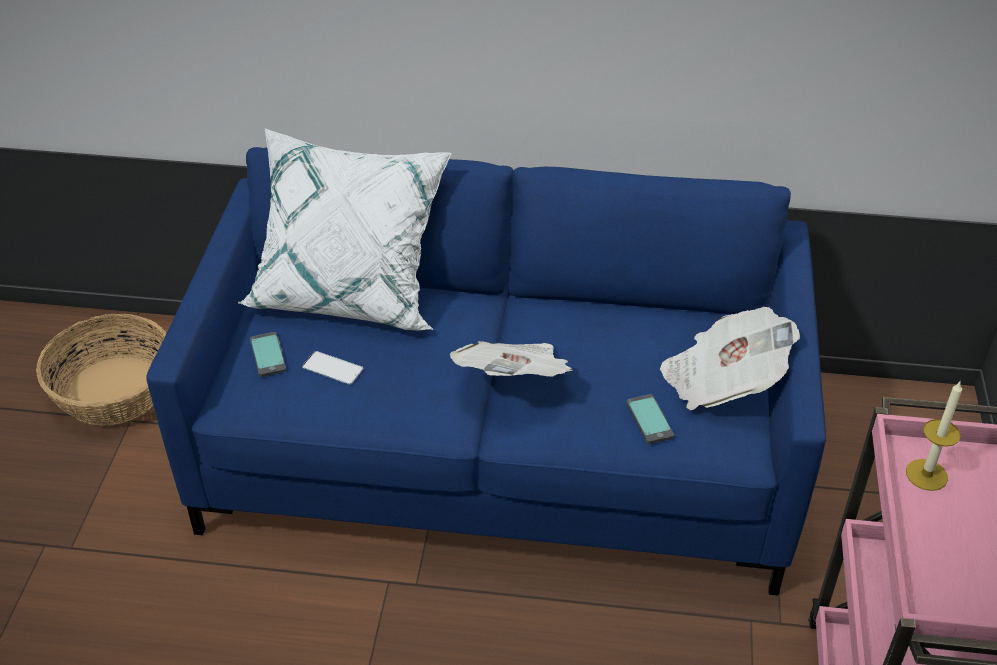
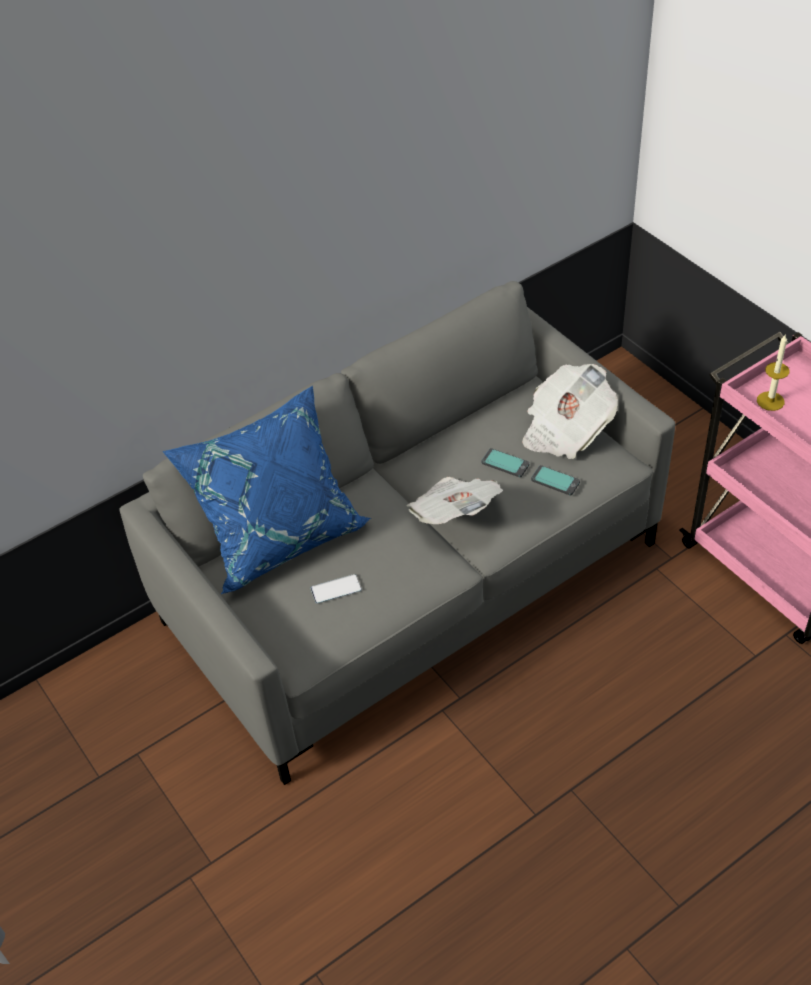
camera: 40 degrees left, 5 degrees up
(115, 391) = (97, 744): basket -> none
(268, 355) = (283, 612): phone -> phone (505, 463)
(350, 292) = (279, 534): white pillow -> blue pillow
(499, 454) = (412, 583): blue sofa -> grey sofa

